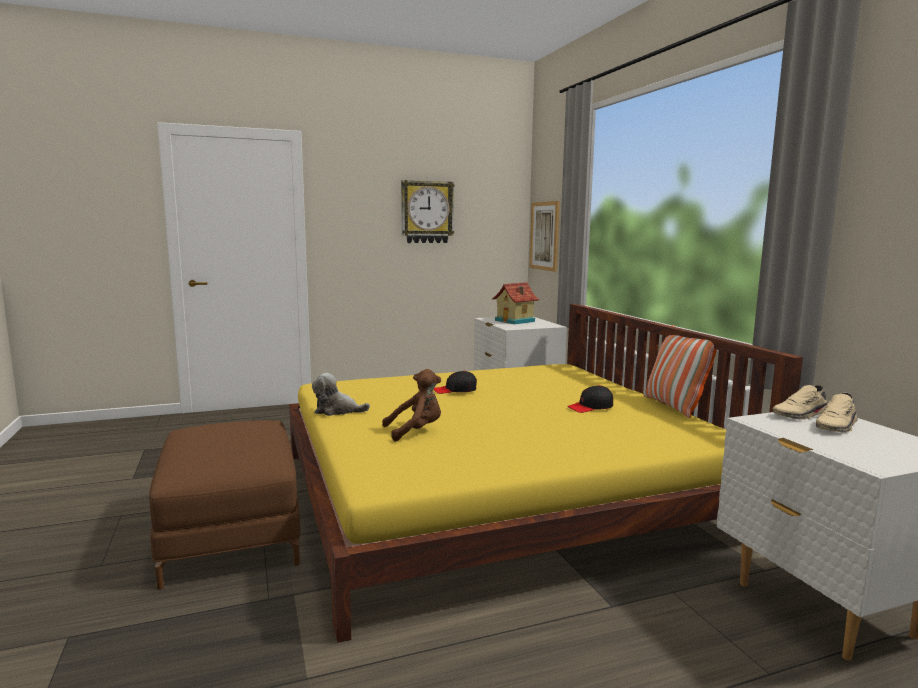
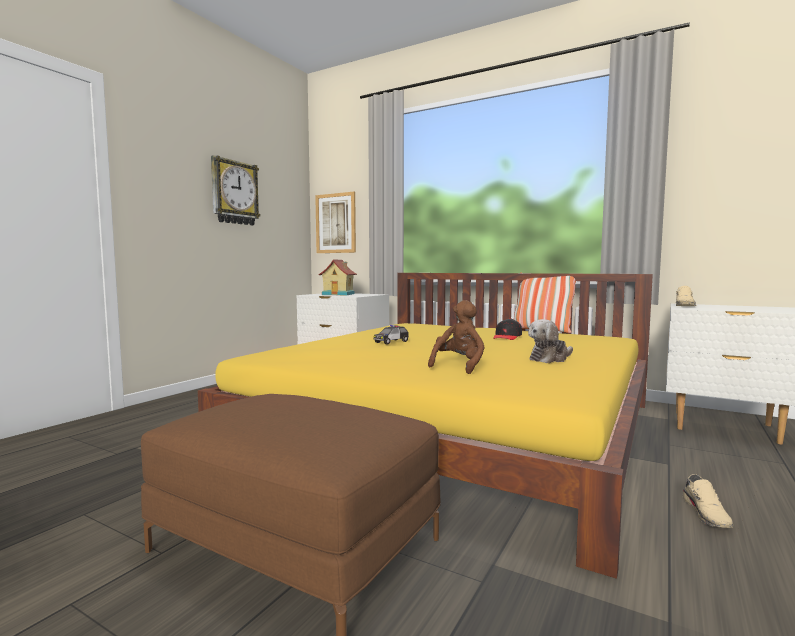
camera: 40 degrees left, 5 degrees down
(337, 411) = (342, 368): plush toy -> plush toy (550, 359)
(455, 390) = (391, 342): black cap -> toy car
(838, 426) = (714, 306): beige shoe -> beige shoe (707, 514)

